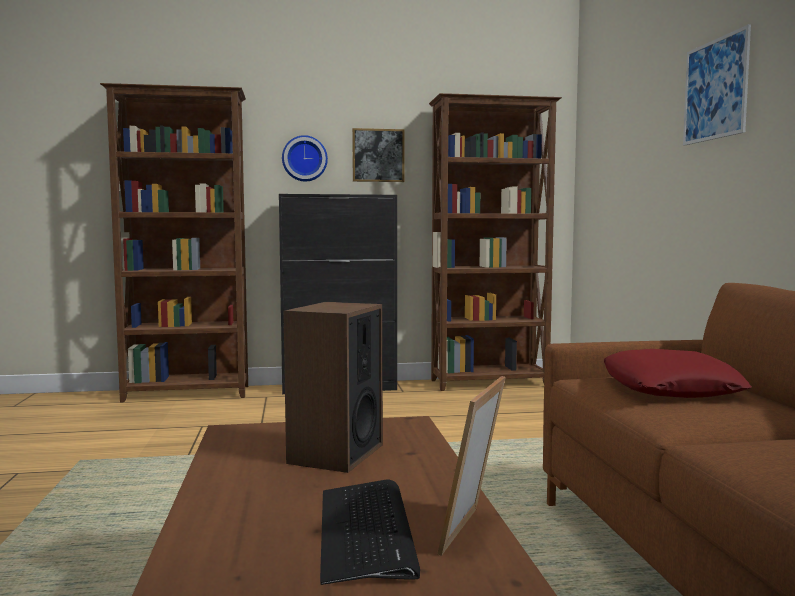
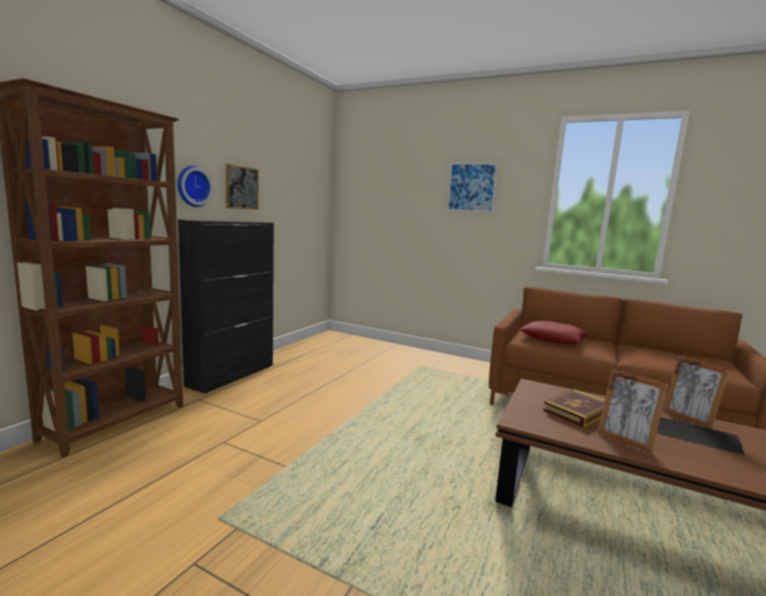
camera: 55 degrees left, 5 degrees up
(254, 488) = (625, 440): none -> picture frame
(335, 454) = (577, 411): speaker -> book
(490, 384) = (309, 346): brown bookcase -> none

